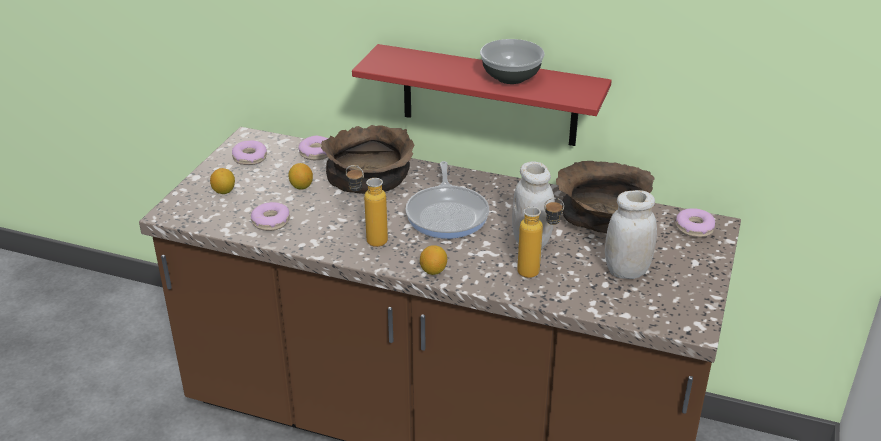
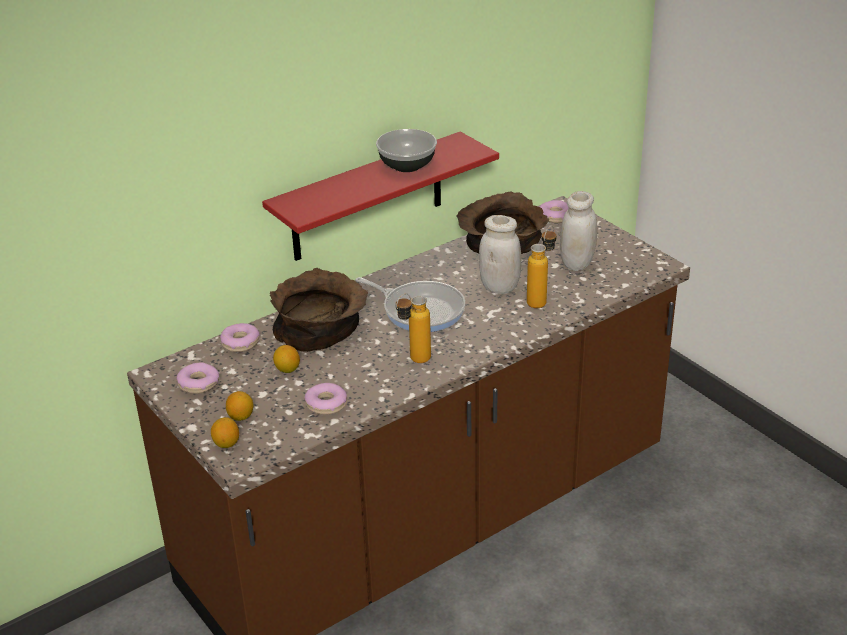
camera: 55 degrees left, 0 degrees up
(433, 271) = (490, 345): lemon -> lemon (226, 443)

